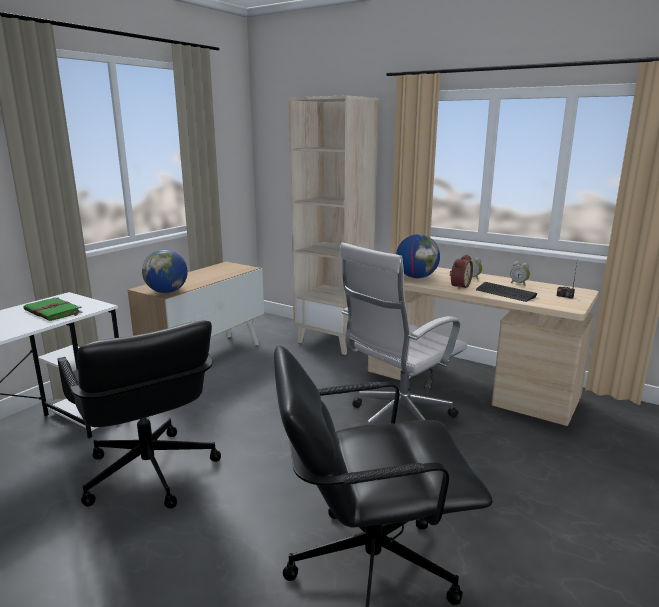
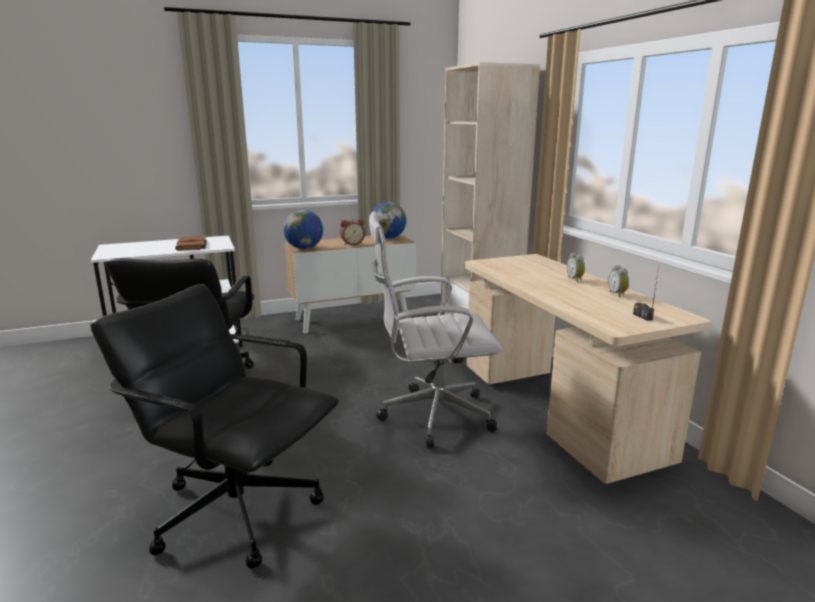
camera: 35 degrees right, 0 degrees up
(53, 312) = (191, 245): green book -> brown book
(416, 277) = (513, 269): globe -> globe (388, 238)
(459, 286) = (538, 284): alarm clock -> alarm clock (352, 243)
(505, 293) = (573, 299): keyboard -> none

